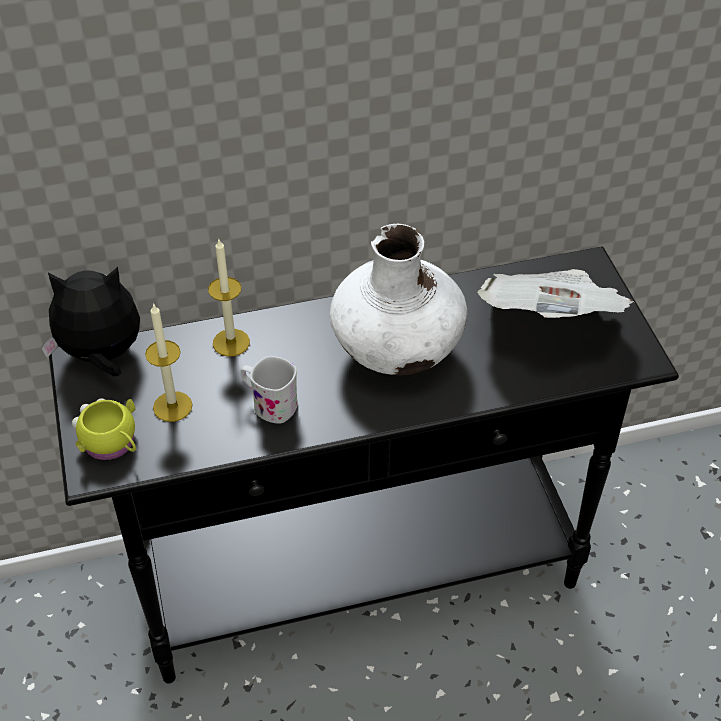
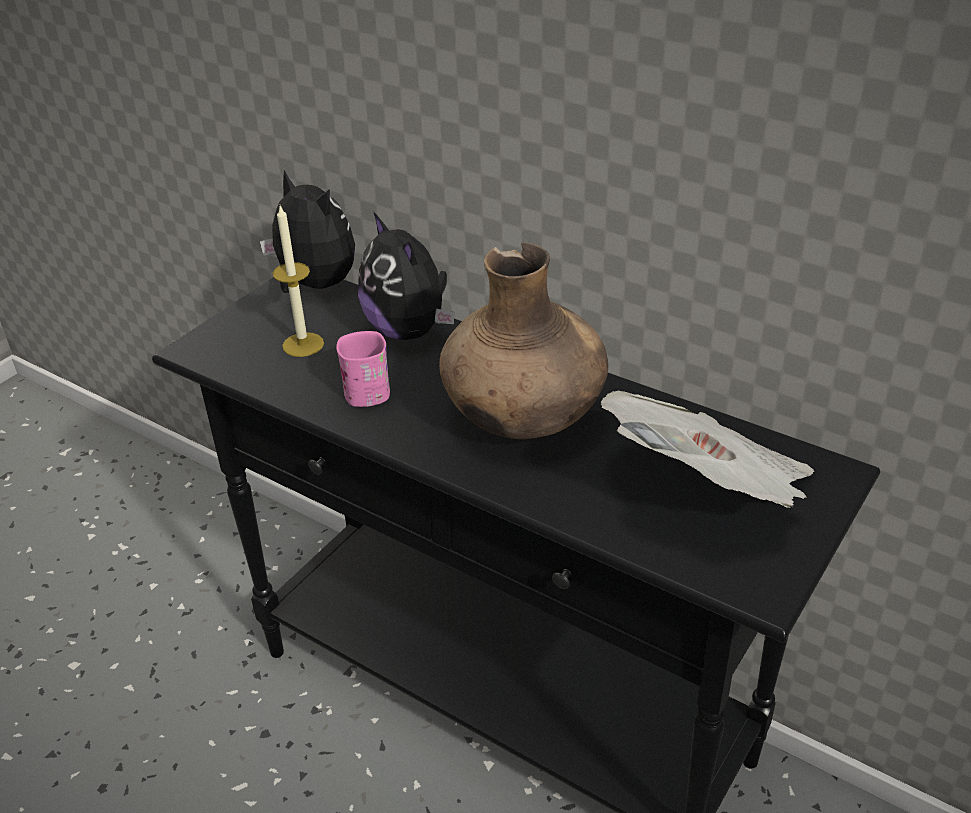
camera: 50 degrees right, 10 degrees down
(112, 444) = (230, 341): yellow mug -> none
(231, 342) = (409, 331): candle -> plush toy
(269, 404) = (366, 388): white mug -> pink mug
(397, 351) = (525, 419): white vase -> brown vase

